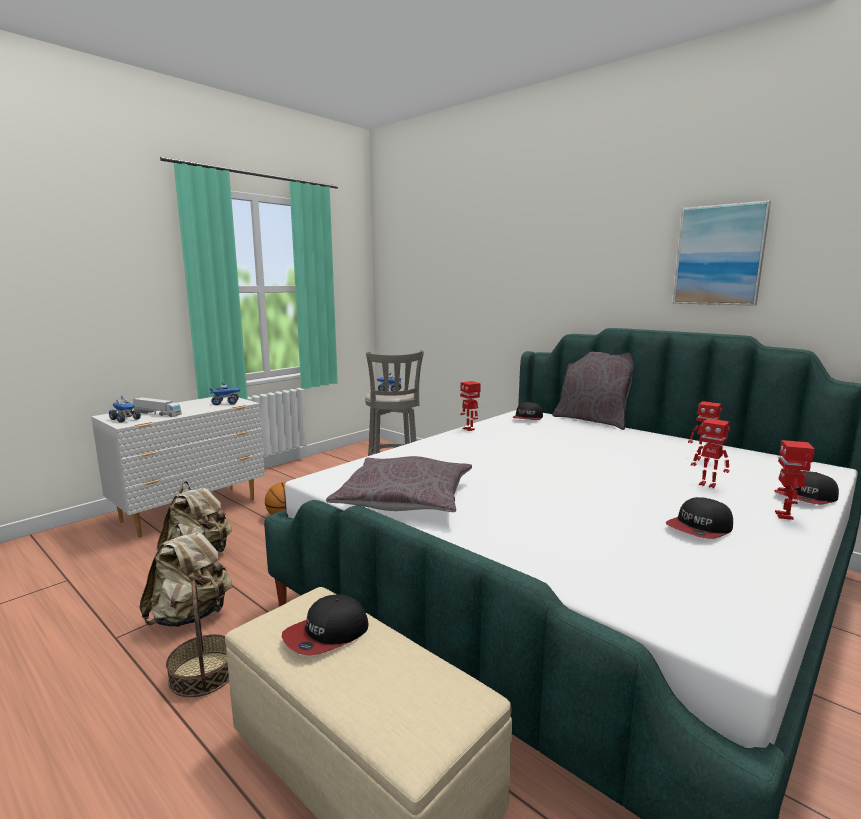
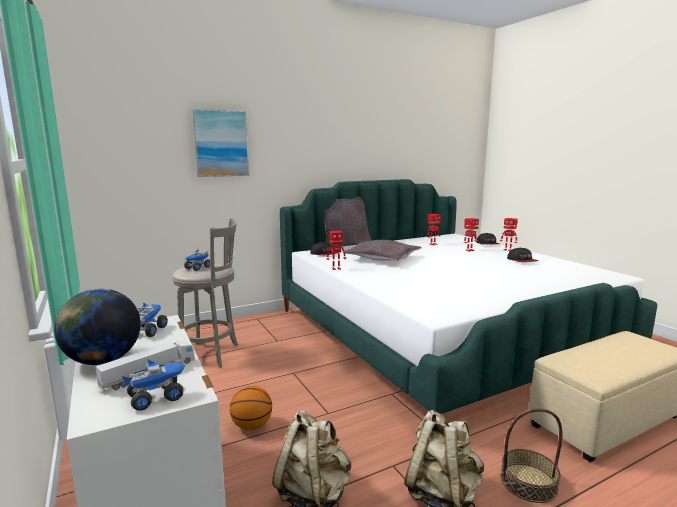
camera: 70 degrees left, 0 degrees up
(180, 404) = (103, 360): none -> globe
(326, 634) = (598, 358): cap -> none
(405, 499) = (481, 298): grey pillow -> grey pillow (382, 258)
(719, 255) = (388, 136): picture -> picture (221, 143)

